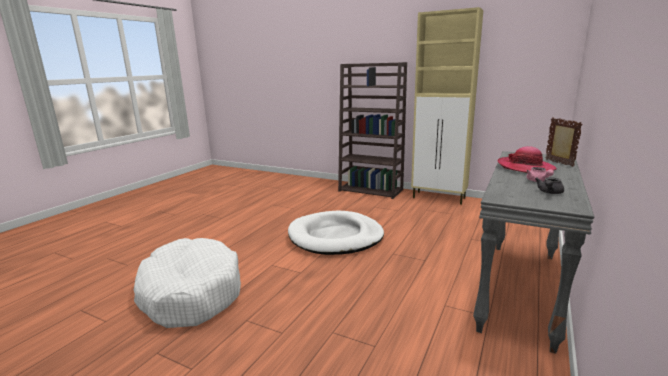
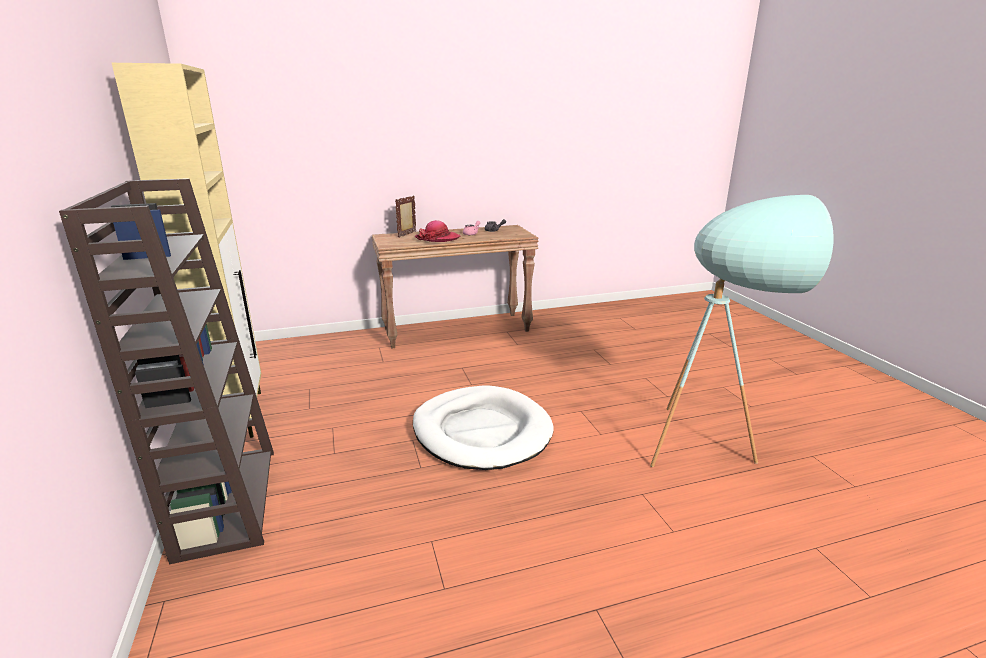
camera: 135 degrees left, 5 degrees up
(191, 293) = (712, 444): white dog bed -> turquoise floor lamp
(521, 289) = (457, 330): grey console table -> brown console table

